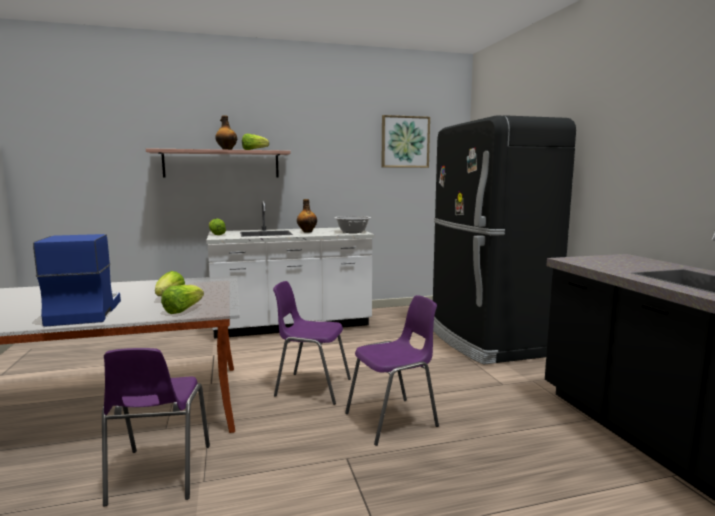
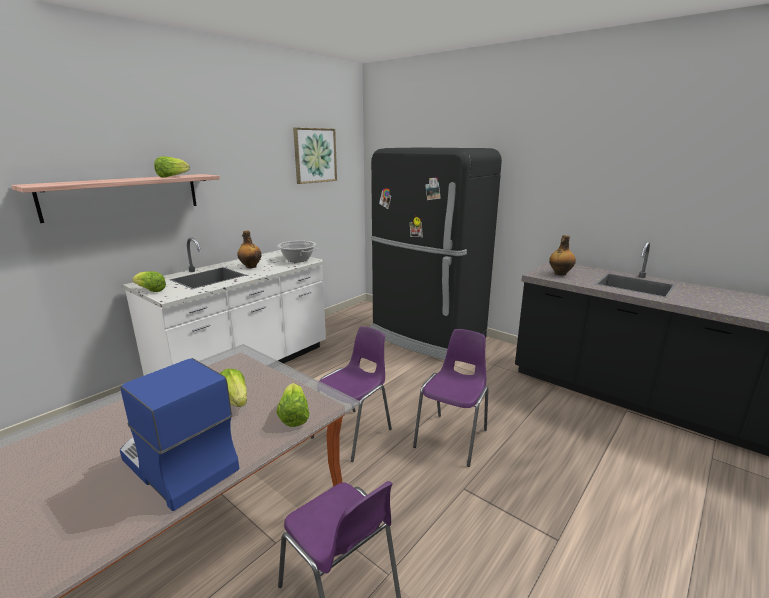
camera: 35 degrees left, 10 degrees up
(226, 150) = (134, 178): bottle -> bottle (560, 274)
(311, 387) = (354, 433): purple chair -> purple chair turned 150 degrees clockwise

